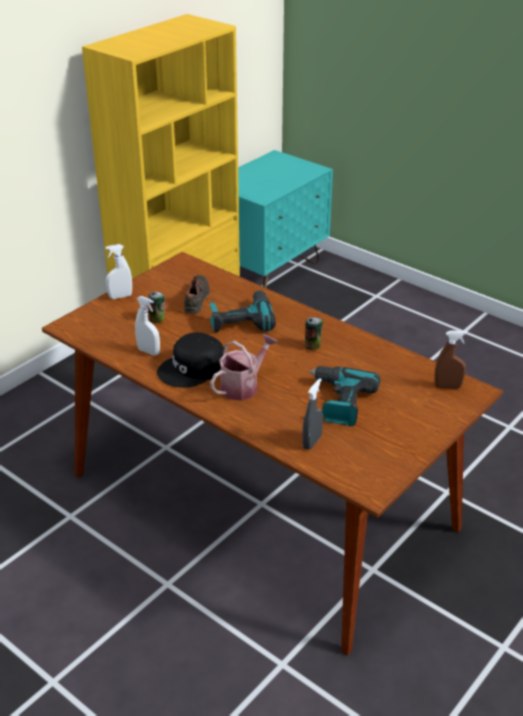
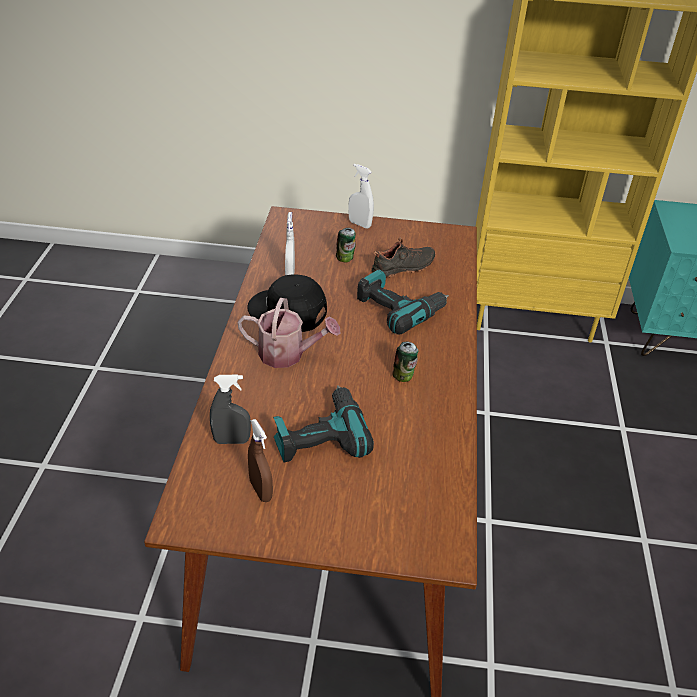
camera: 55 degrees right, 5 degrees up
(447, 386) = (432, 522): brown spray bottle -> brown spray bottle (260, 490)

